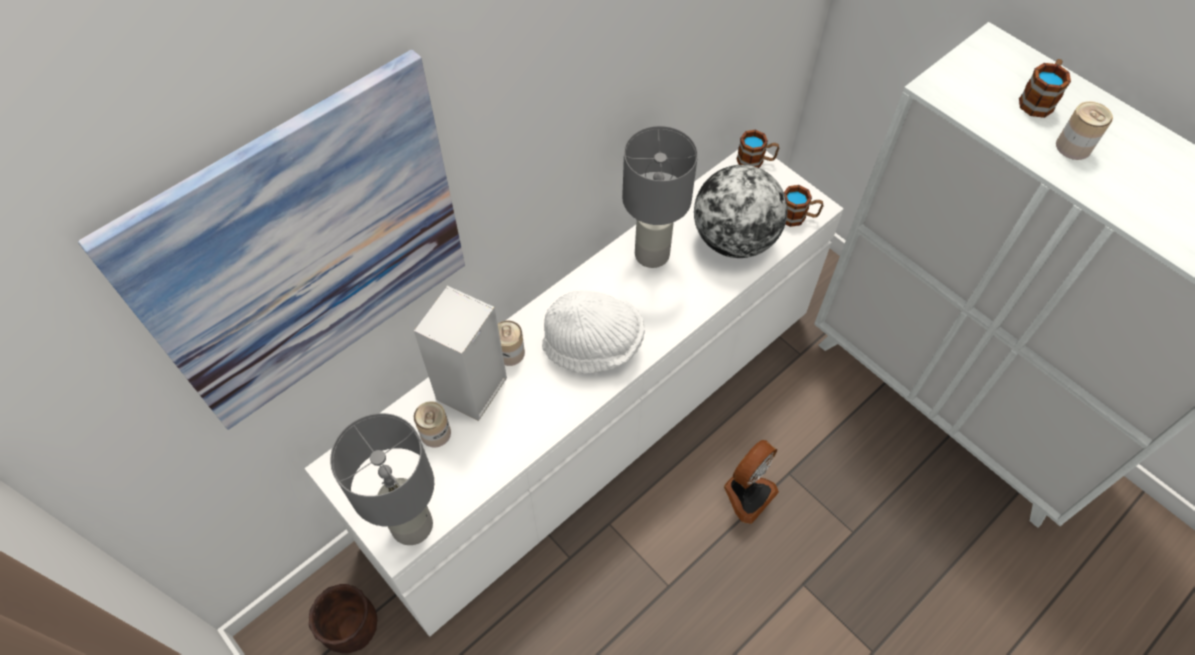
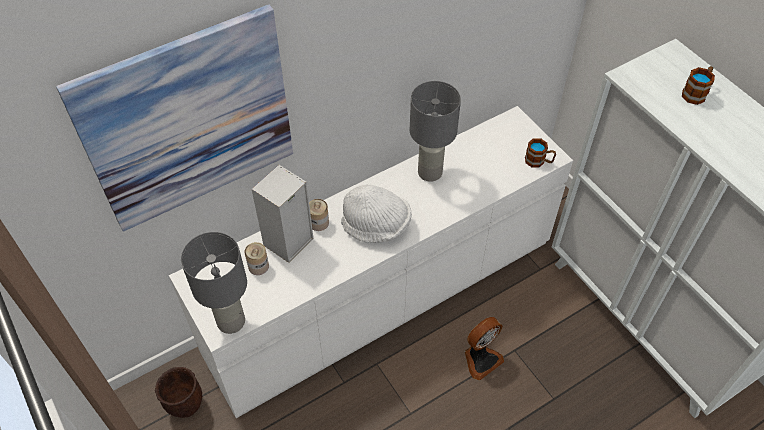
camera: 10 degrees right, 5 degrees down
(734, 239) = (490, 170): globe -> none
(755, 161) = (517, 120): mug -> none
(1073, 147) = (712, 126): can -> none

